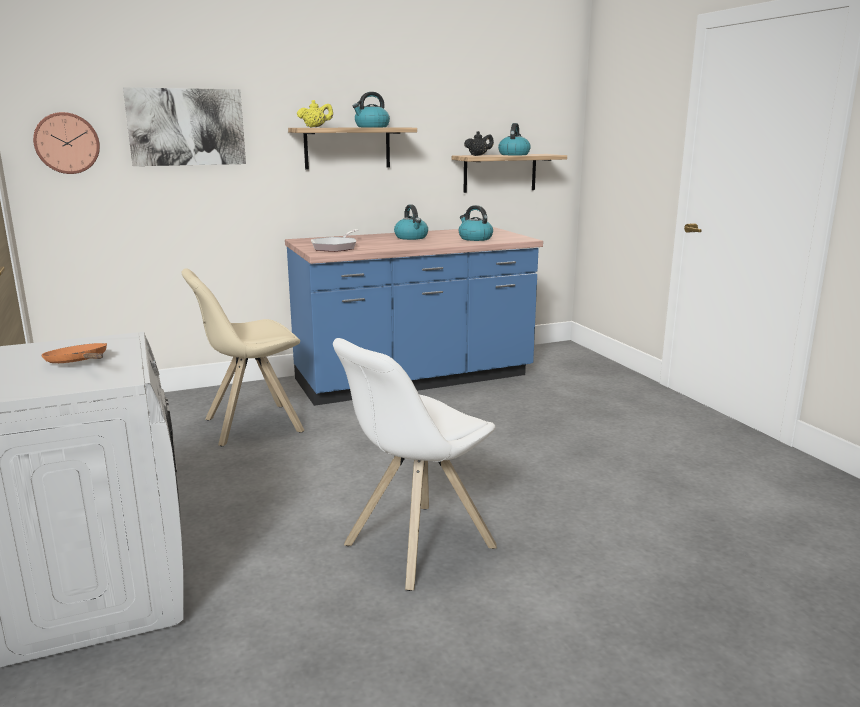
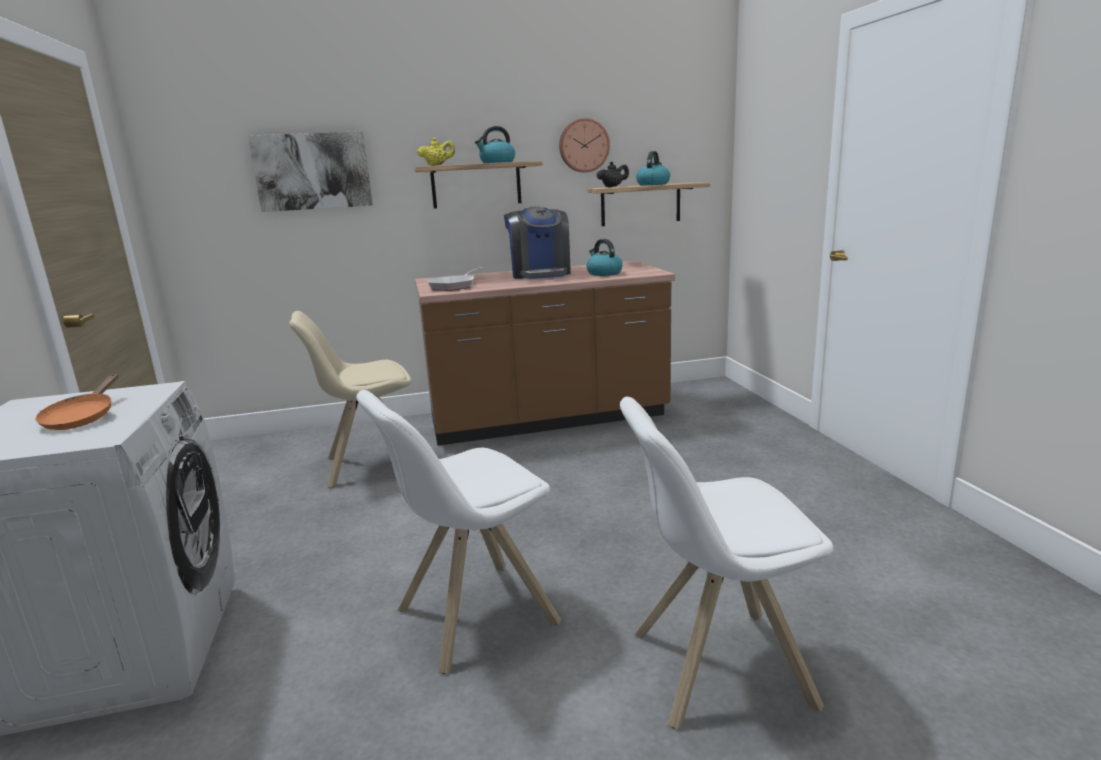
camera: 10 degrees right, 0 degrees up
(67, 143) = (199, 192): wall clock -> wall clock (583, 145)
(79, 363) = (82, 418): orange frying pan -> orange frying pan turned 150 degrees counterclockwise
(411, 237) = (540, 274): kettle -> coffee machine
(414, 379) = (547, 418): blue counter -> brown counter
(640, 571) = (718, 667): none -> white chair

